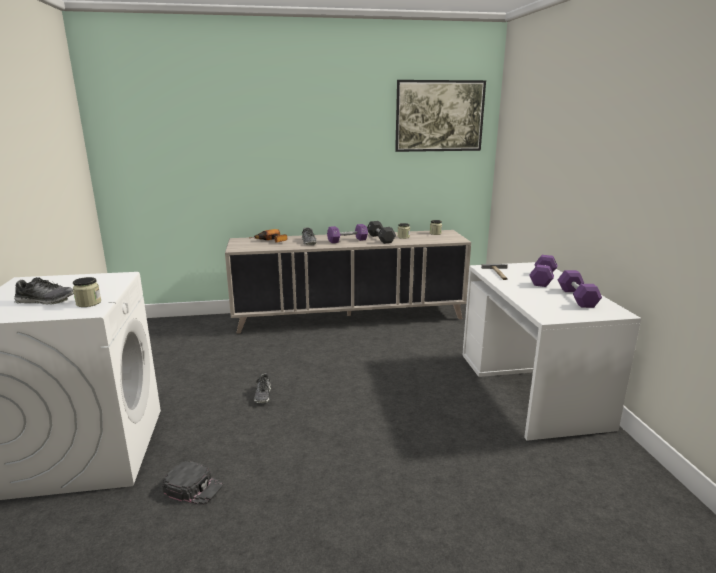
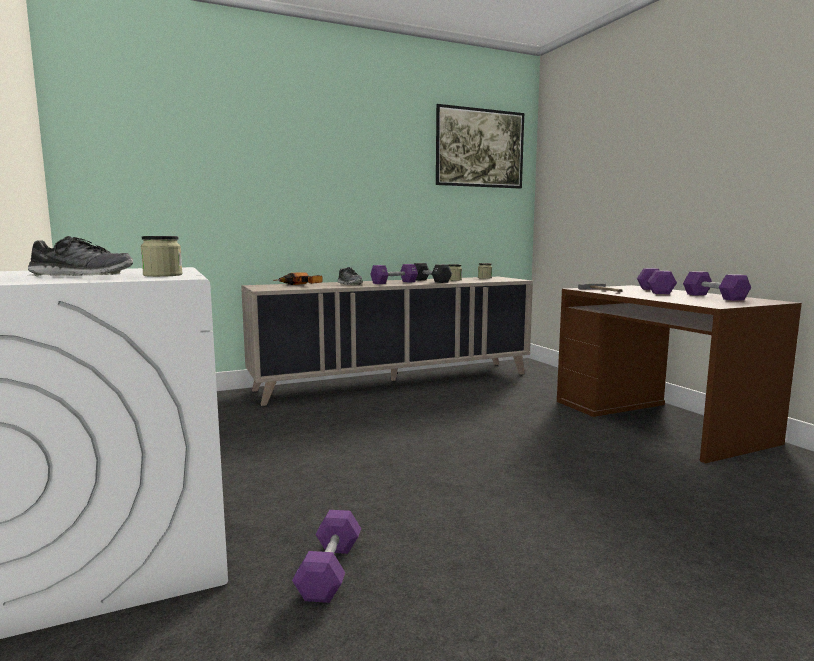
camera: 15 degrees left, 10 degrees down
(194, 487) = (329, 570): black cap -> purple dumbbell
(263, 395) = (349, 459): shoe -> none
(530, 388) = (657, 420): white desk -> brown desk

